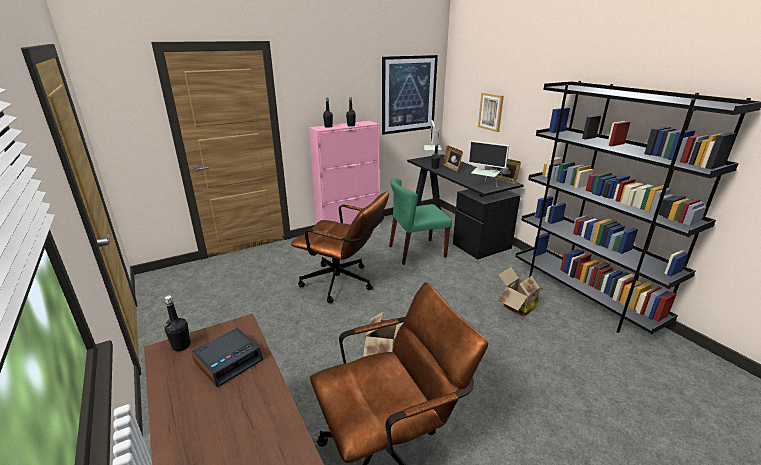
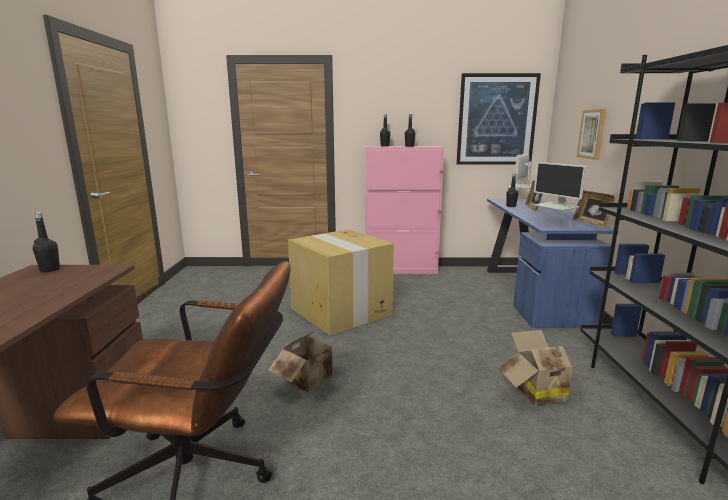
camera: 30 degrees right, 10 degrees down
(229, 361) = (55, 286): alarm clock -> none
(343, 284) = (341, 312): brown office chair -> cardboard box
(416, 251) = (457, 303): green chair -> none
(455, 230) = (532, 293): black desk -> blue desk

